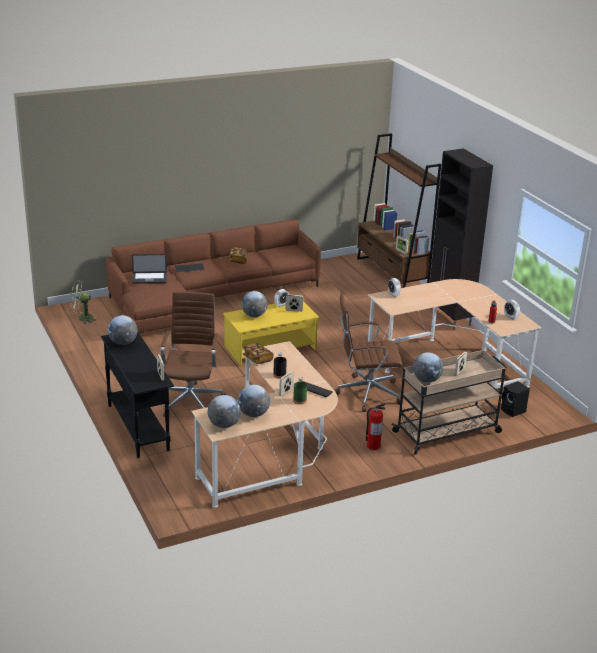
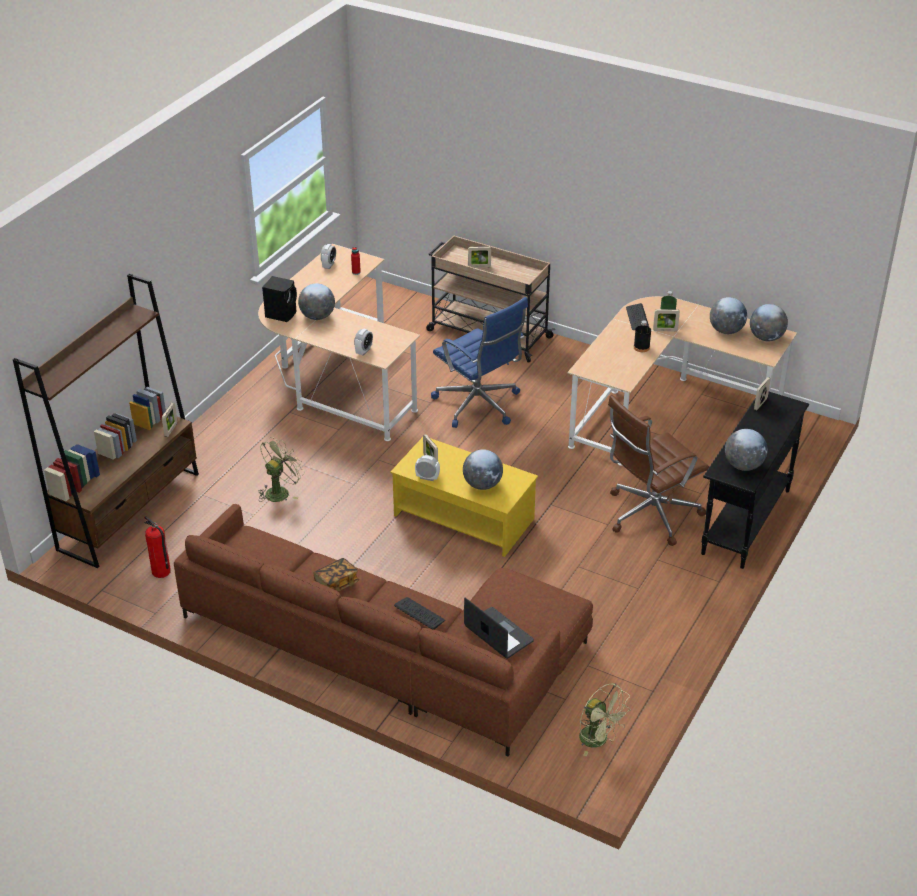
camera: 125 degrees left, 10 degrees up
(257, 359) = (632, 373): book -> none
(359, 311) = (280, 491): none -> green fan
(366, 393) = (479, 405): brown office chair -> blue office chair
(373, 446) = (568, 364): fire extinguisher -> fire extinguisher (161, 571)
(426, 380) = (521, 278): globe -> globe (317, 317)
(449, 318) = (223, 416): black cabinet -> none
(513, 411) = (401, 311): black speaker -> black speaker (281, 314)

